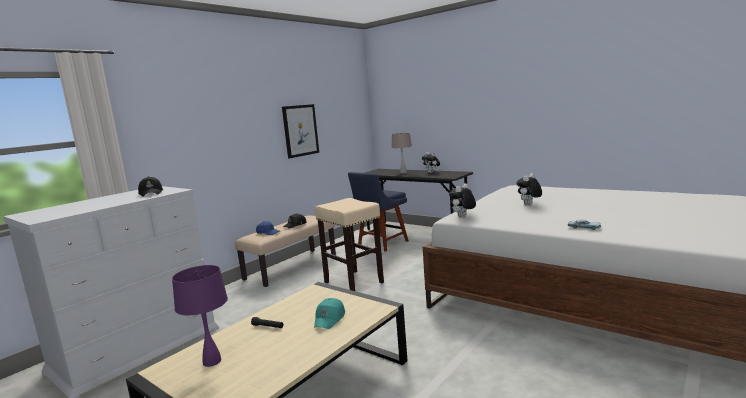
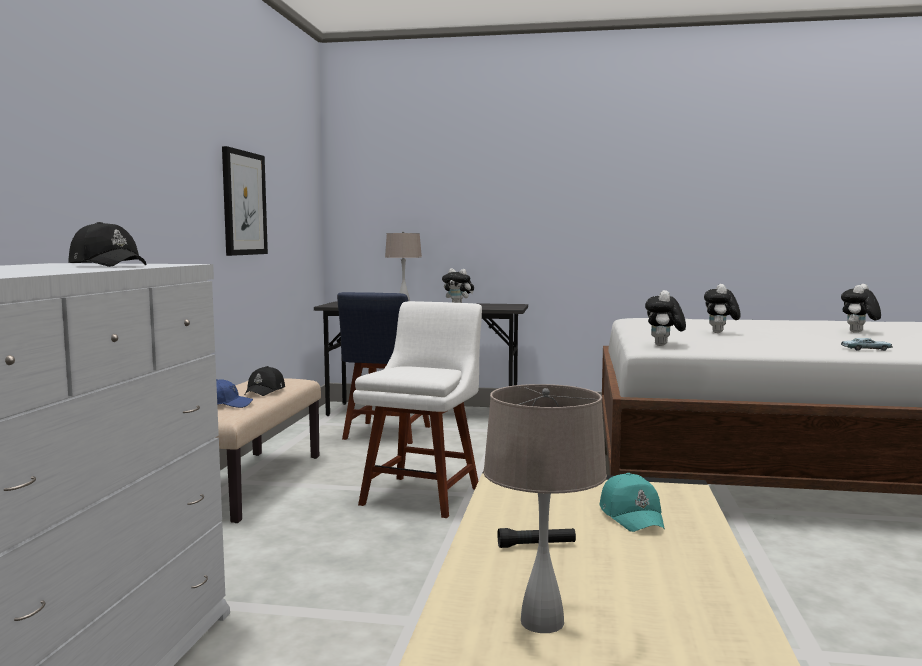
camera: 30 degrees left, 5 degrees down
(212, 361) = (542, 622): purple table lamp -> beige table lamp
(354, 282) = (423, 494): beige stool -> white chair
(631, 208) = (858, 332): none -> plush toy

